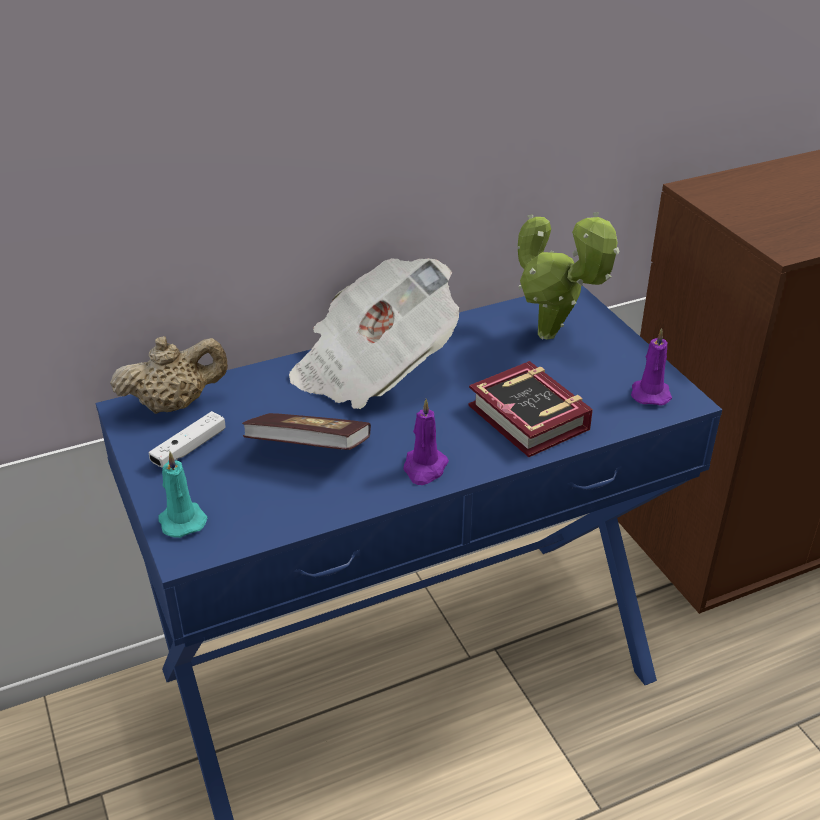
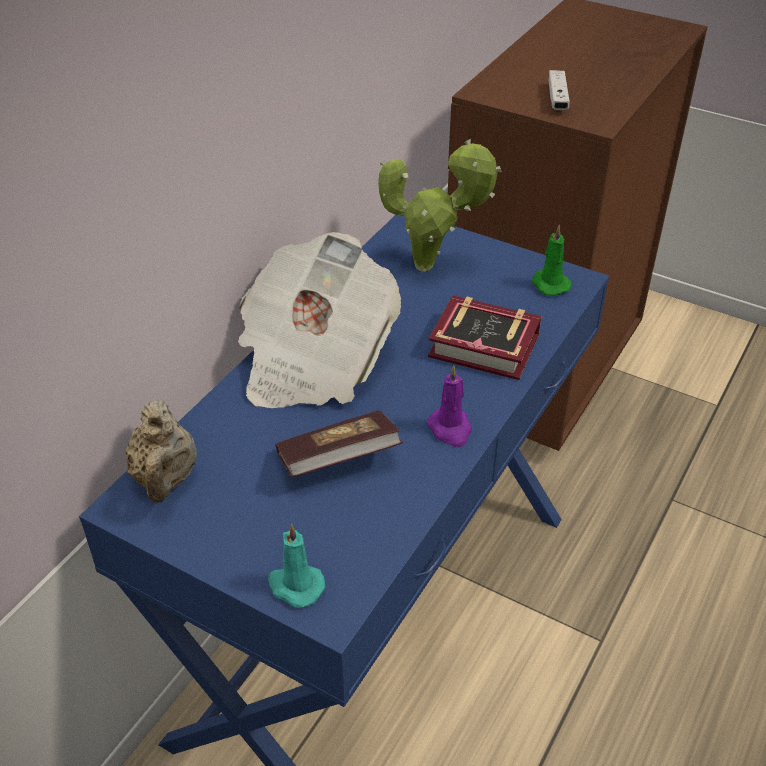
camera: 35 degrees left, 5 degrees up
(175, 405) = (165, 479): beige teapot -> beige teapot turned 135 degrees clockwise
(189, 448) = (227, 514): white game controller -> white game controller (557, 98)
(650, 393) = (549, 284): purple candle -> green candle

